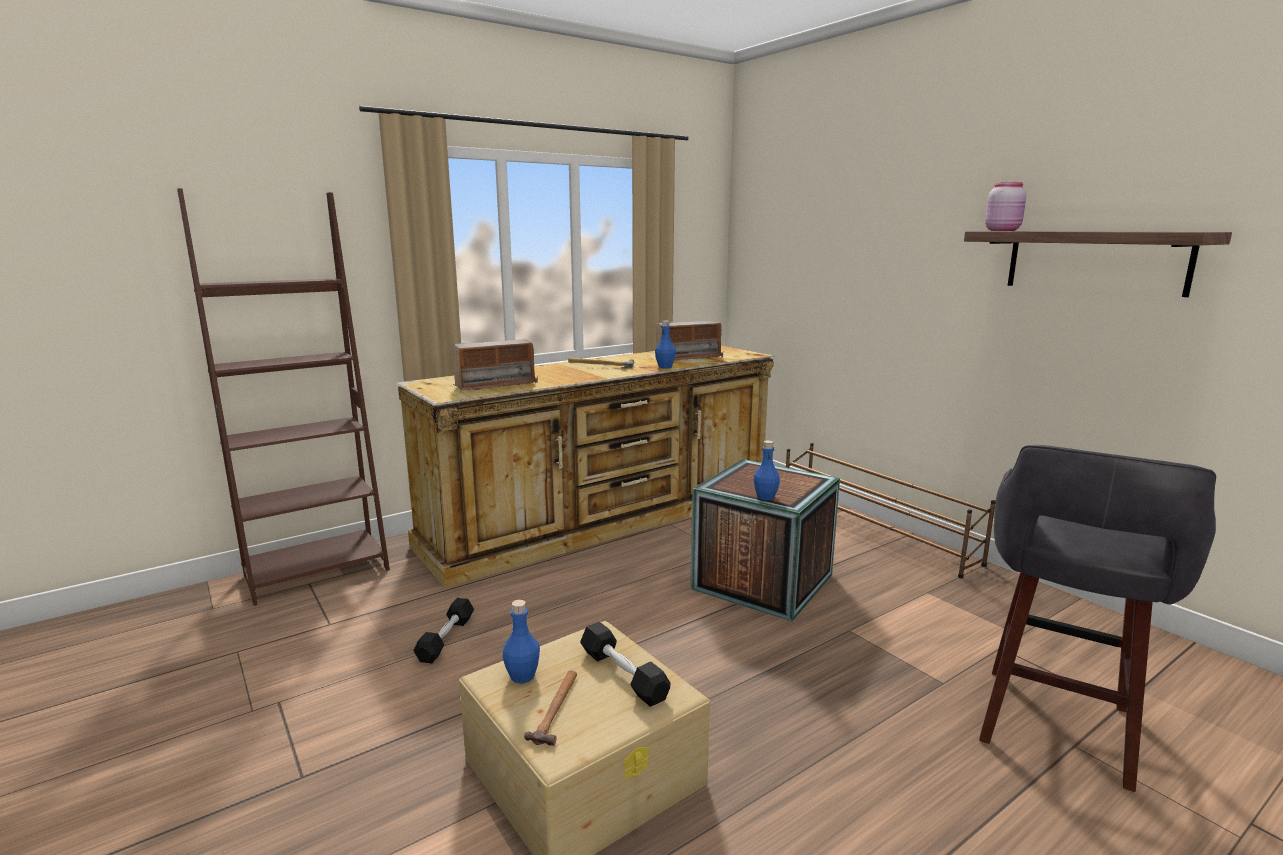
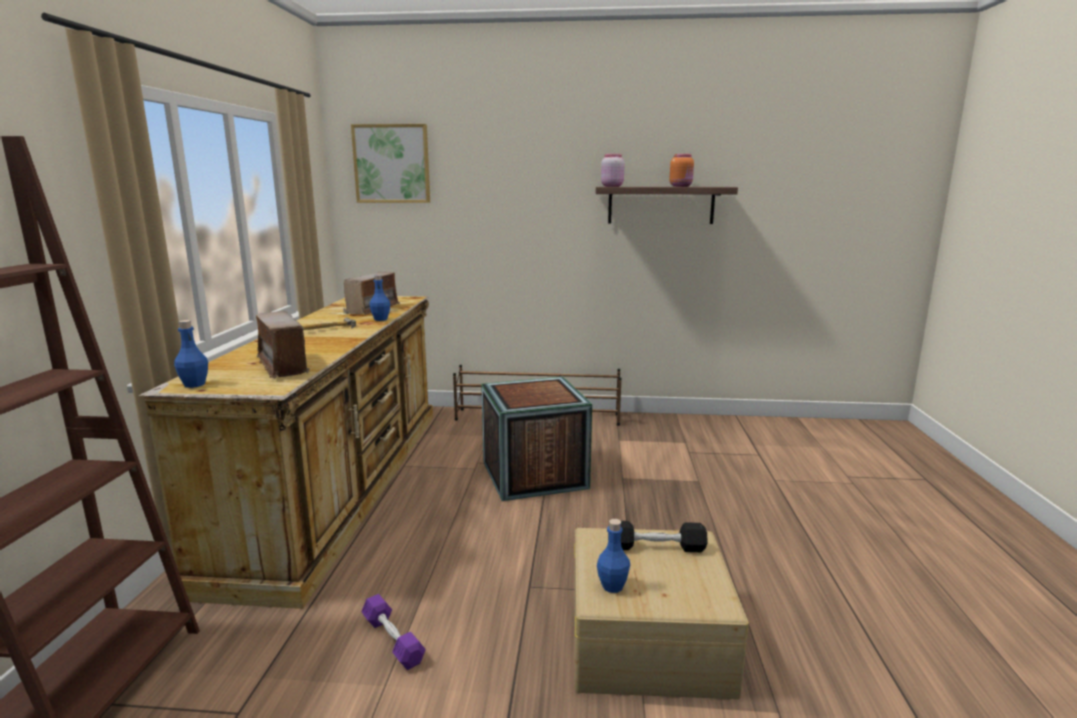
camera: 50 degrees left, 0 degrees up
(446, 639) = (392, 640): black dumbbell -> purple dumbbell
(495, 385) = (283, 366): radio -> radio turned 135 degrees clockwise
(557, 709) = (669, 587): hammer -> none
(765, 497) = (555, 402): blue bottle -> blue bottle (194, 384)
(778, 205) = (392, 164): none -> picture
(1053, 729) = (759, 477): grey stool -> none
(1121, 231) = (681, 186): none -> orange jar

